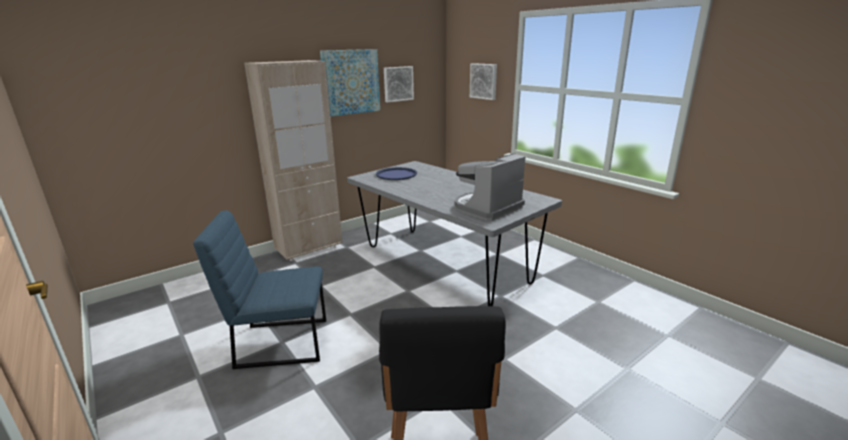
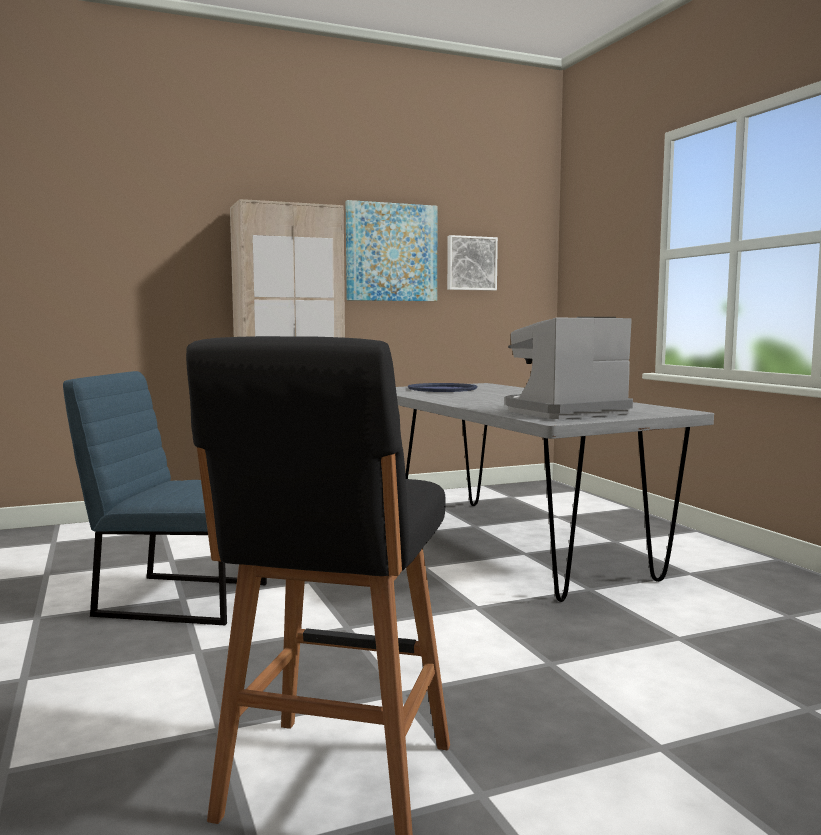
camera: 15 degrees right, 15 degrees down
(484, 81) = (613, 256): picture -> none

